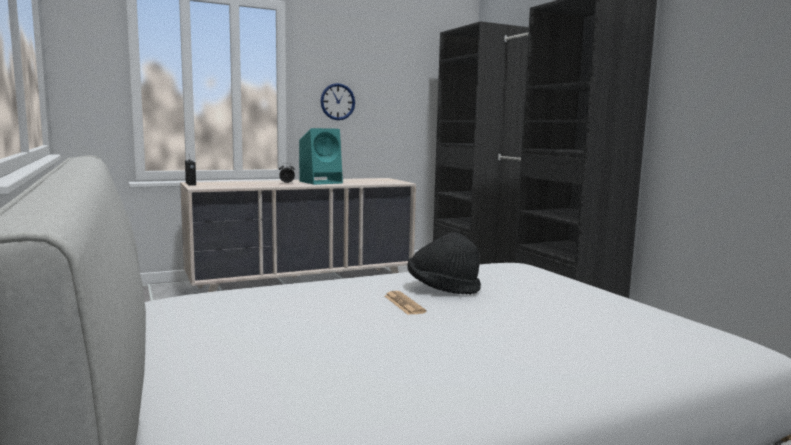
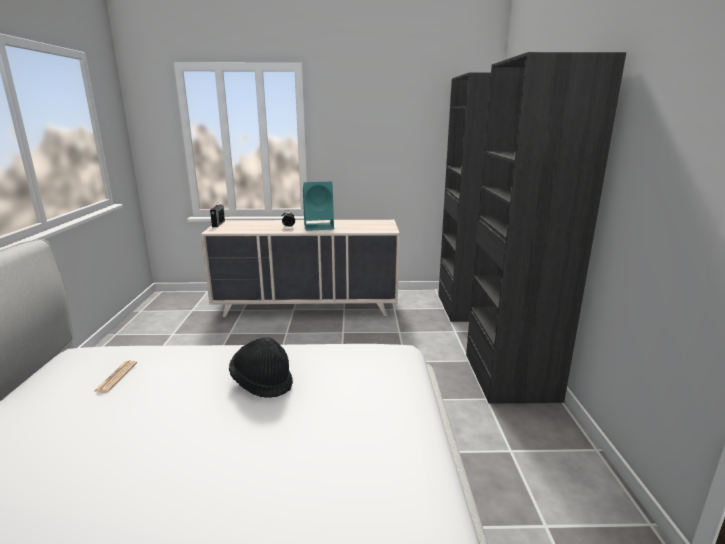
camera: 25 degrees right, 10 degrees up
(337, 101) = (352, 150): wall clock -> none
(404, 304) = (201, 399): newspaper -> newspaper (116, 377)

